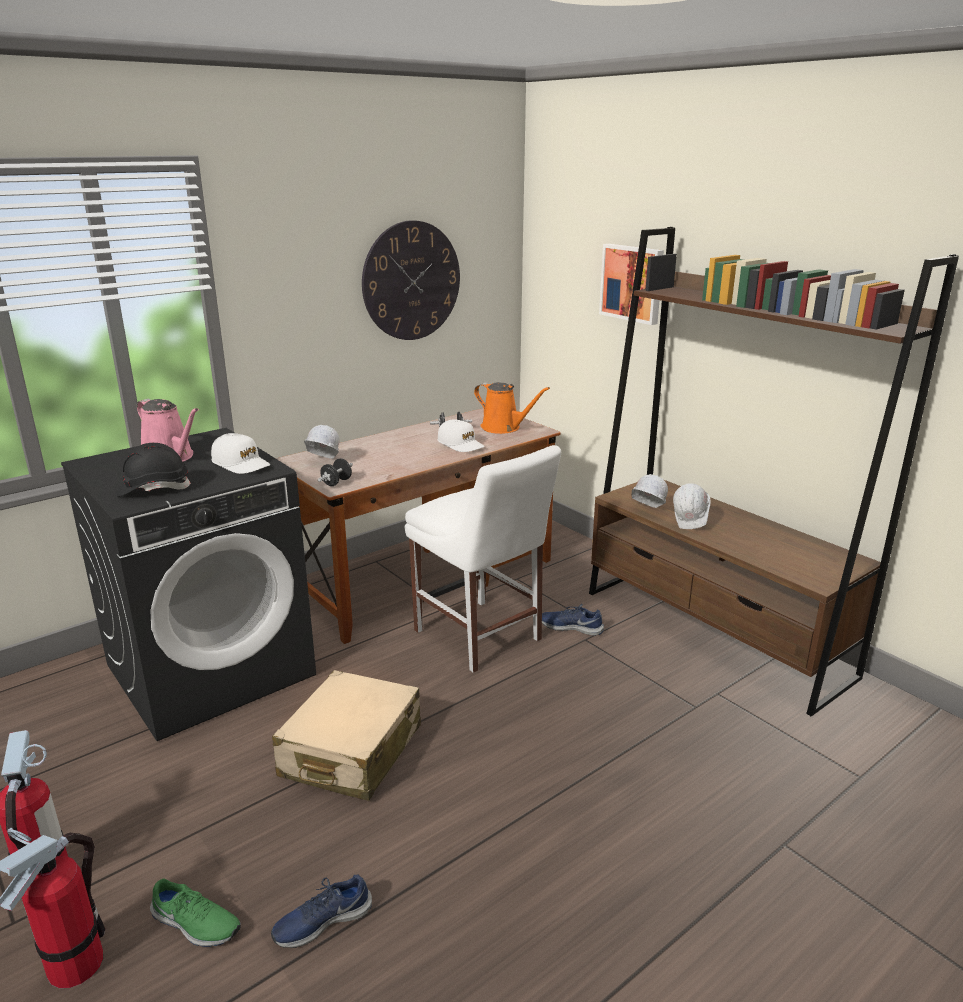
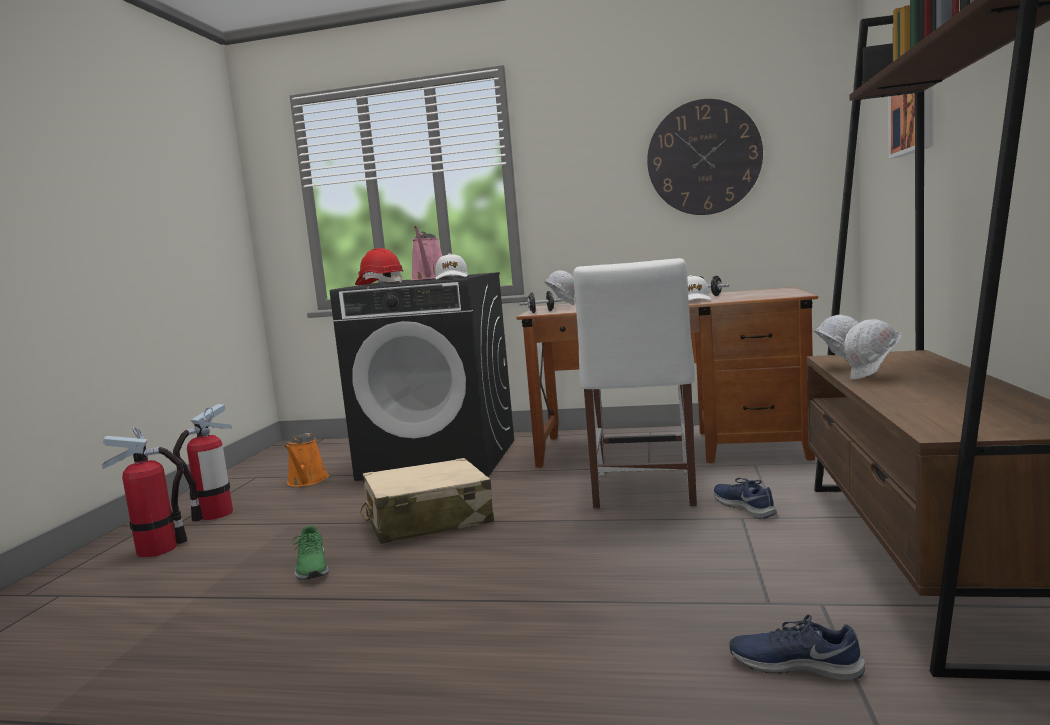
camera: 50 degrees right, 15 degrees down
(153, 489) = (380, 284): black hard hat -> red hard hat
(195, 924) = (212, 559): green shoe -> green shoe (311, 567)
(322, 920) = (250, 588): blue shoe -> blue shoe (794, 664)
(504, 428) = (763, 294): orange watering can -> orange watering can (307, 481)

